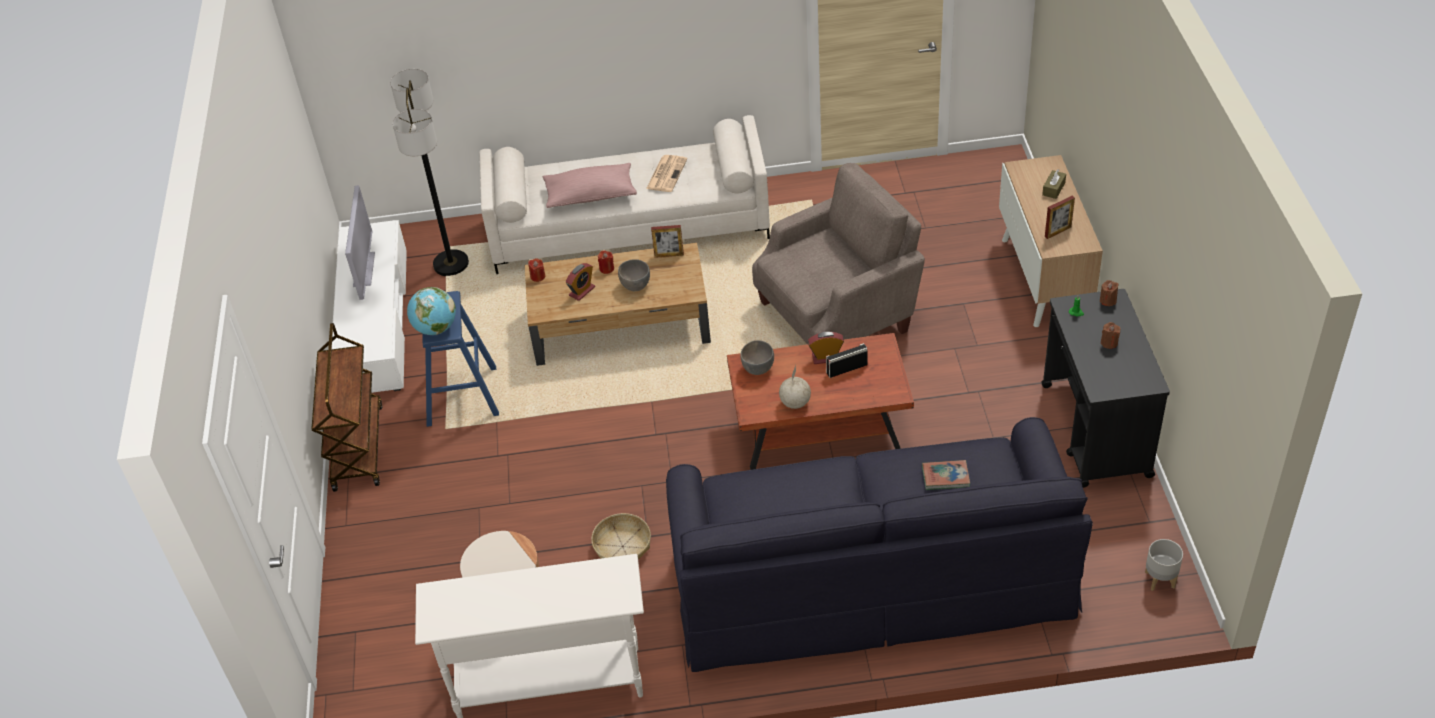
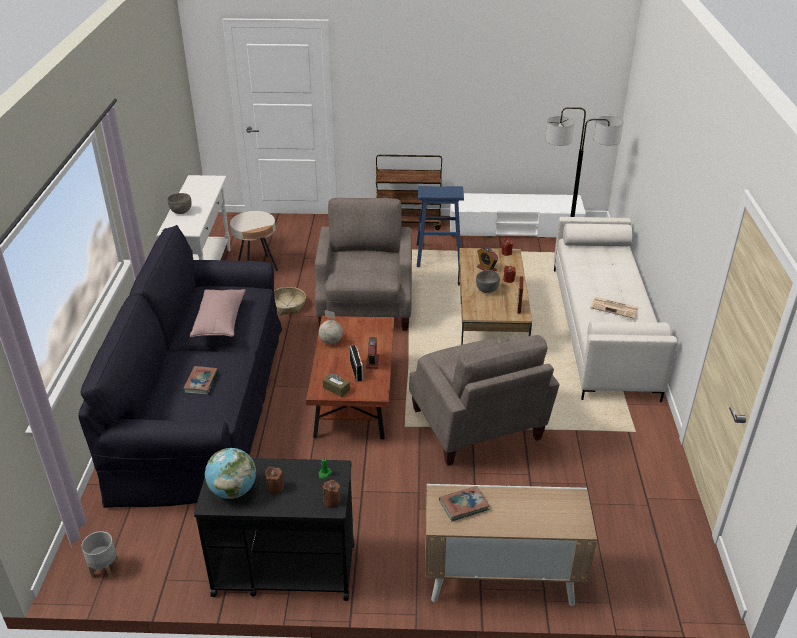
camera: 95 degrees right, 10 degrees down
(364, 269) = (536, 202): television -> none
(435, 328) = (429, 189): globe -> globe (233, 491)
(590, 195) = (590, 273): pink pillow -> pink pillow (220, 322)
(612, 454) = (366, 307): none -> beige armchair
(758, 368) = (374, 329): grey bowl -> grey bowl (181, 212)
(1053, 189) = (535, 518): brown tissue box -> brown tissue box (336, 389)
(1058, 232) = (463, 505): picture frame -> book

